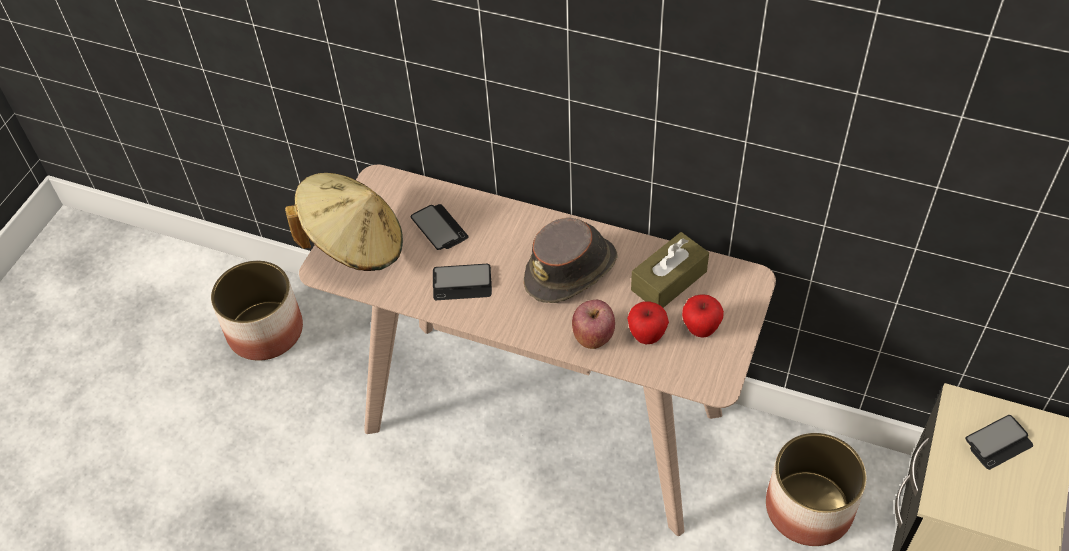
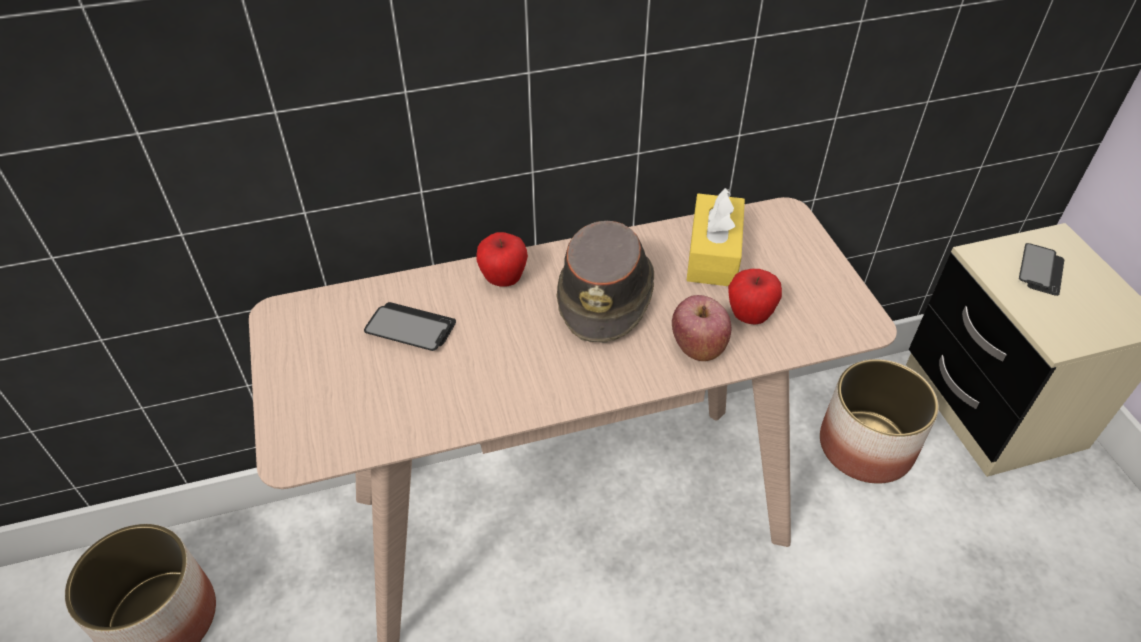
camera: 40 degrees left, 5 degrees down
(355, 245) = (315, 402): beige hat -> none
(462, 283) = (496, 372): phone -> none
(669, 281) = (713, 254): brown tissue box -> yellow tissue box
(700, 329) = (791, 281): apple -> apple (503, 280)

